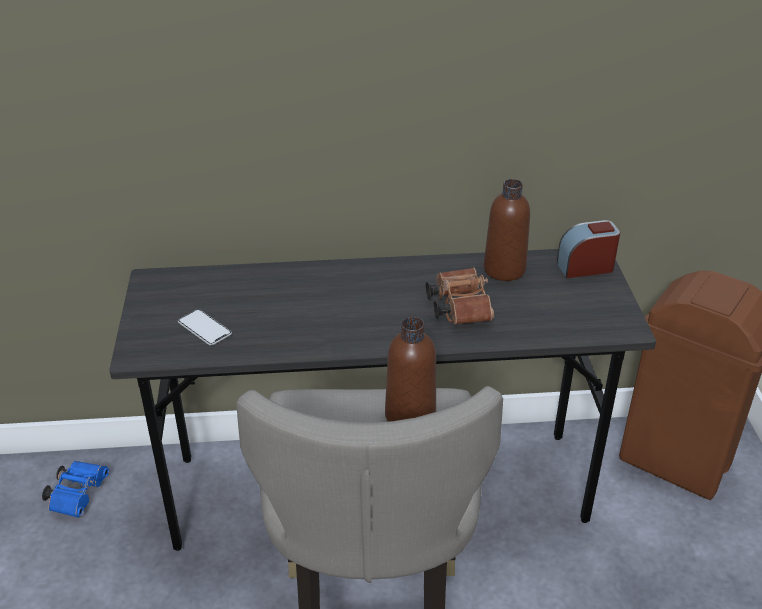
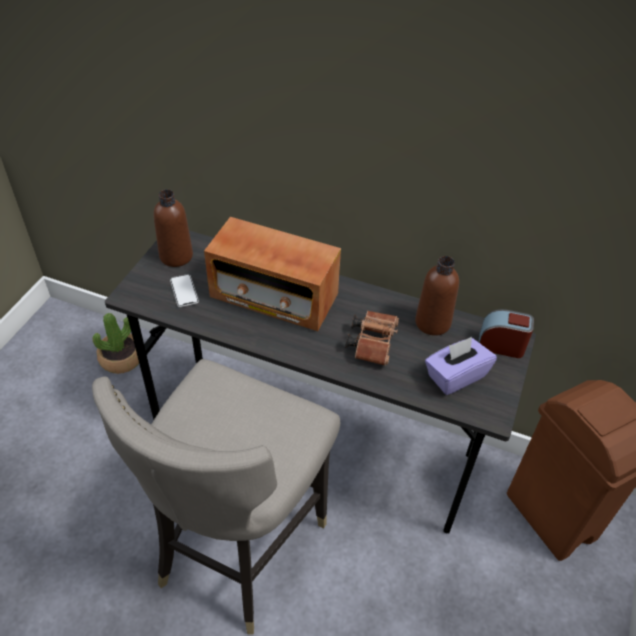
camera: 25 degrees right, 10 degrees up
(79, 494) = (121, 358): blue binoculars -> potted plant
(317, 301) = (274, 297): none -> radio
(410, 416) = (275, 420): brown bottle -> brown bottle (176, 256)
(564, 308) = (455, 376): none -> purple tissue box

